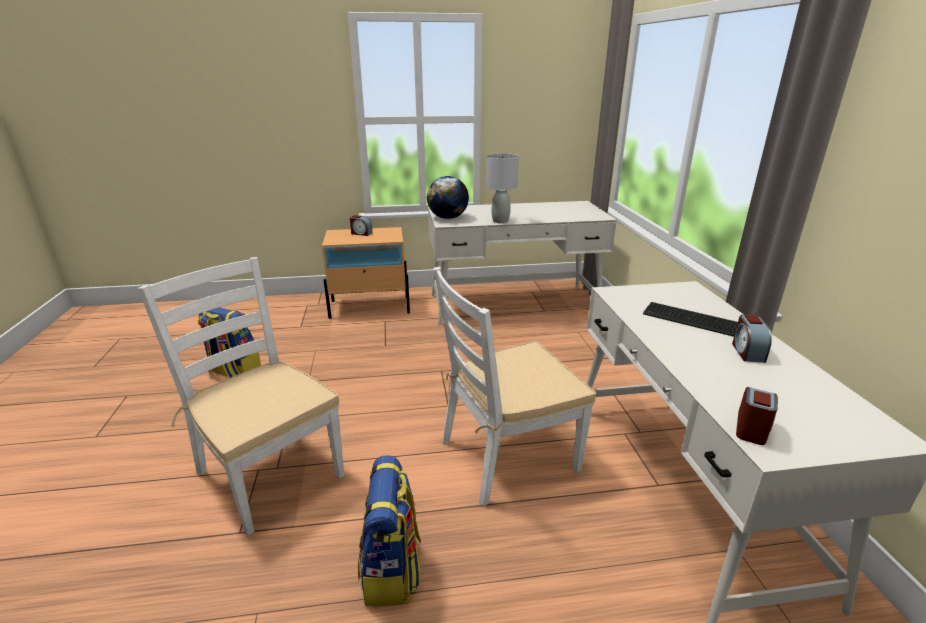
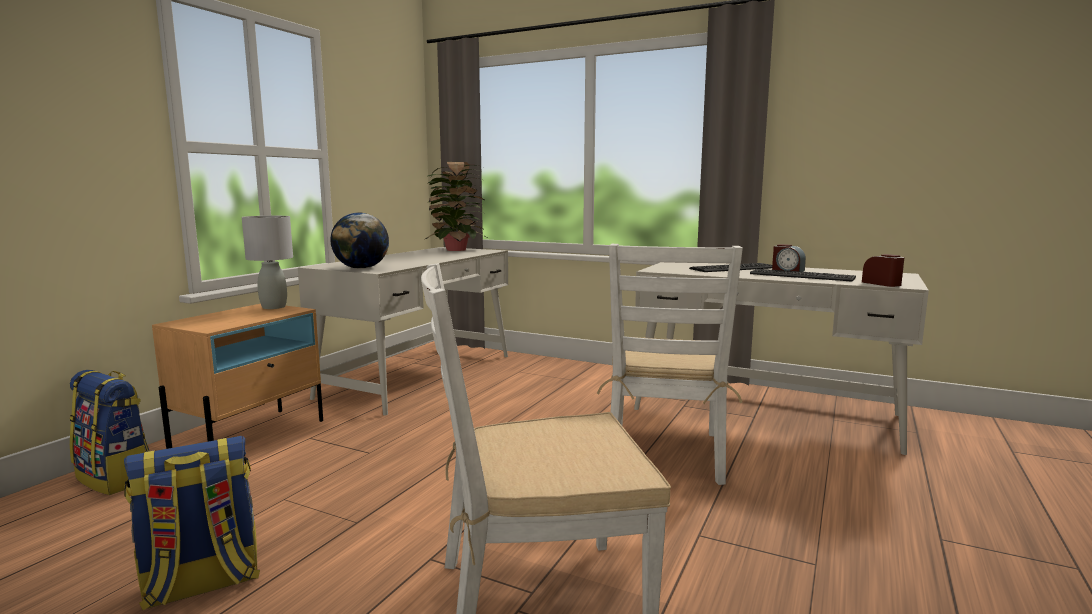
camera: 55 degrees left, 15 degrees down
(361, 233) = (228, 315): alarm clock -> none
(392, 570) = (782, 554): backpack -> backpack (117, 478)
(500, 221) = (422, 262): grey table lamp -> grey table lamp (273, 307)
(579, 209) = (456, 250): none -> potted plant
(721, 365) = (800, 275): none -> keyboard

